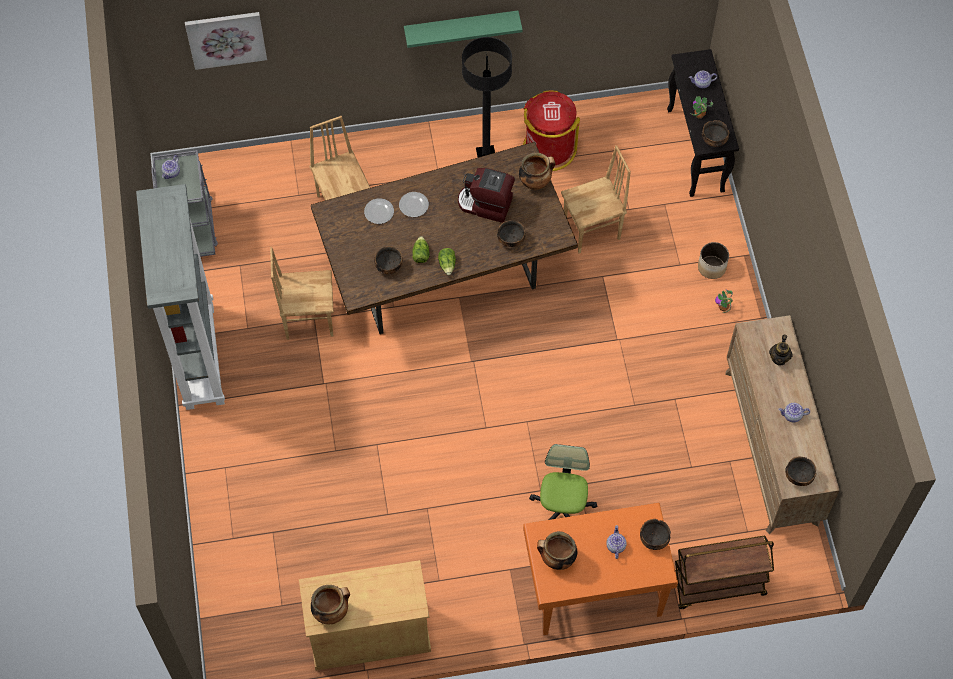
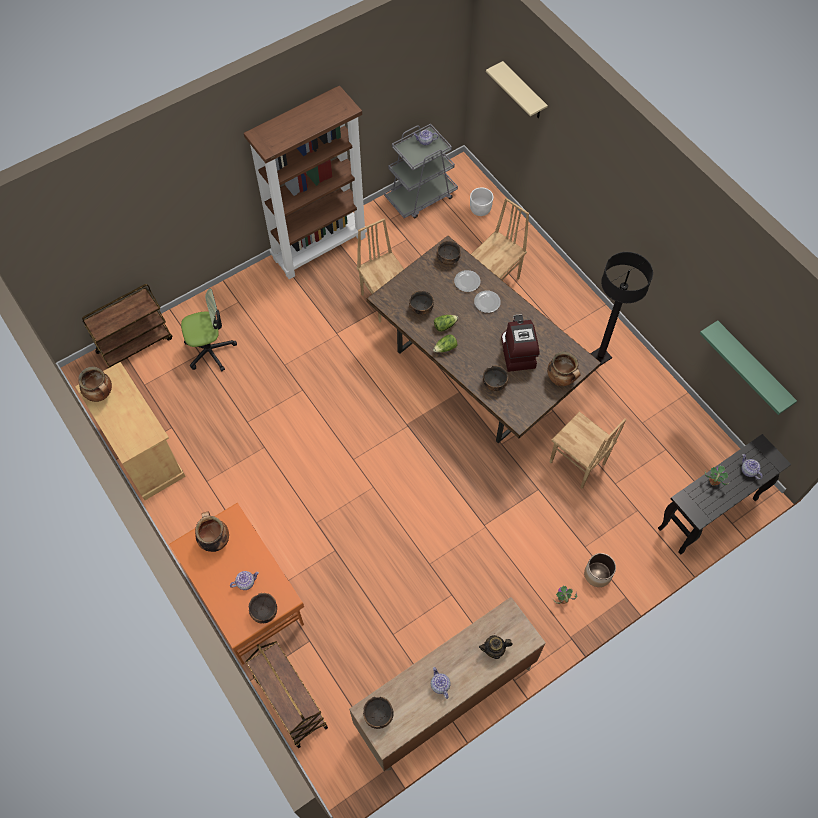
camera: 65 degrees right, 0 degrees up
(198, 356) = (319, 247): grey bookcase -> brown bookcase
(221, 598) = (135, 344): none -> brown cart
(226, 38) = (523, 92): picture -> beige shelf
(242, 178) = (480, 209): none -> white planter
(461, 26) = (653, 245): green shelf -> green shelf (752, 366)
(548, 149) = (635, 399): red trash can -> none
(562, 509) = (306, 546): office chair -> office chair (210, 350)
(714, 141) = (694, 505): bowl -> bowl (447, 259)

